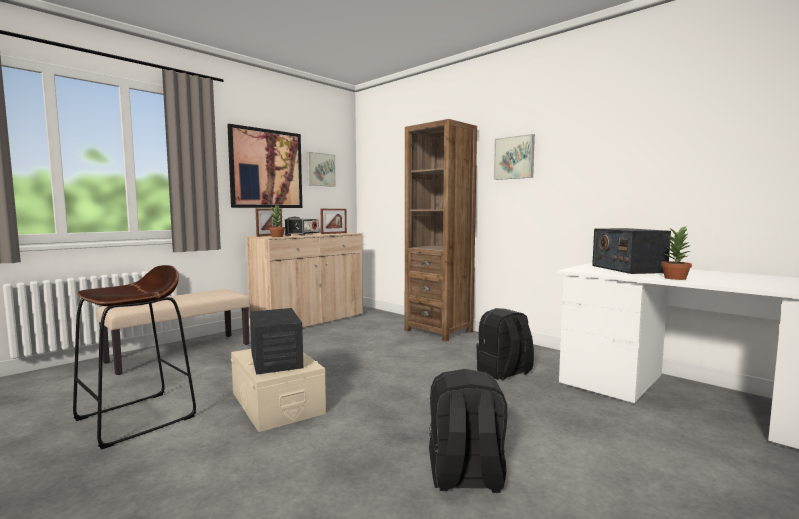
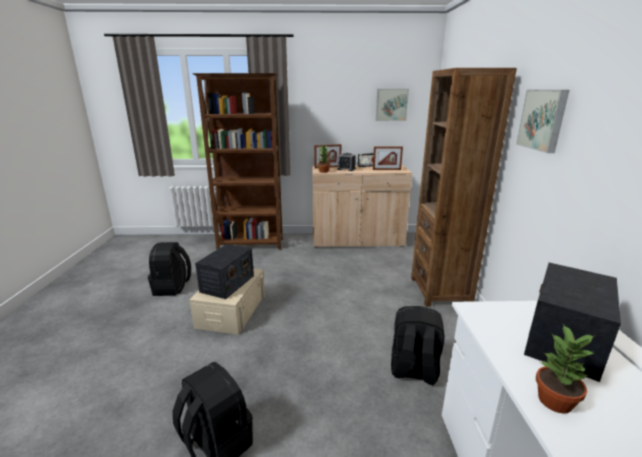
camera: 45 degrees right, 15 degrees up
(136, 418) = (172, 288): brown stool -> black backpack
(181, 352) = (251, 244): beige bench -> brown bookcase
(266, 169) = (335, 108): picture -> none

